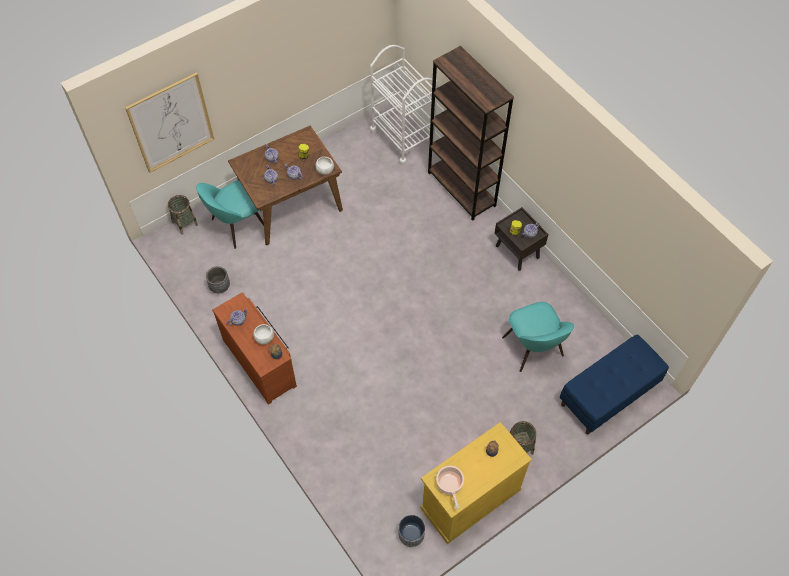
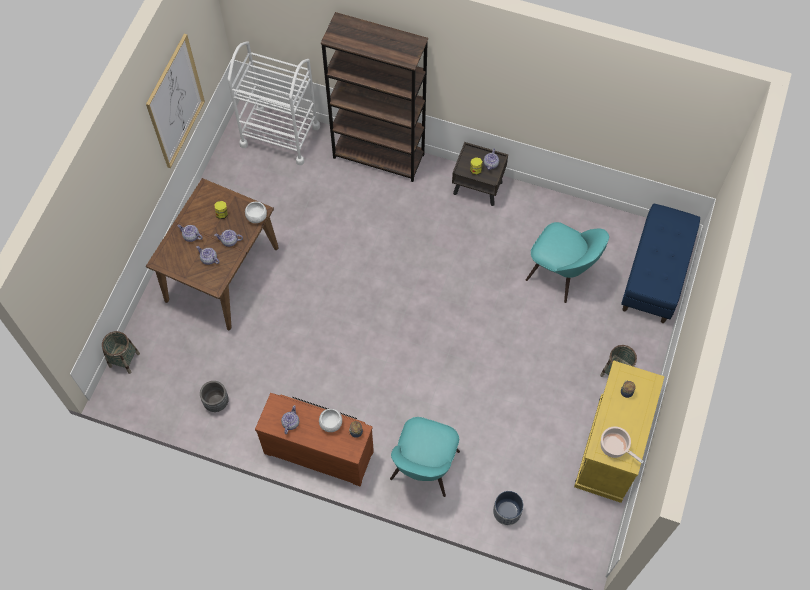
camera: 35 degrees left, 5 degrees up
(171, 123) = (84, 262): picture -> picture (175, 102)
(237, 225) = (182, 328): turquoise chair -> turquoise chair (423, 468)
(411, 534) = (584, 516): planter -> planter (507, 512)

